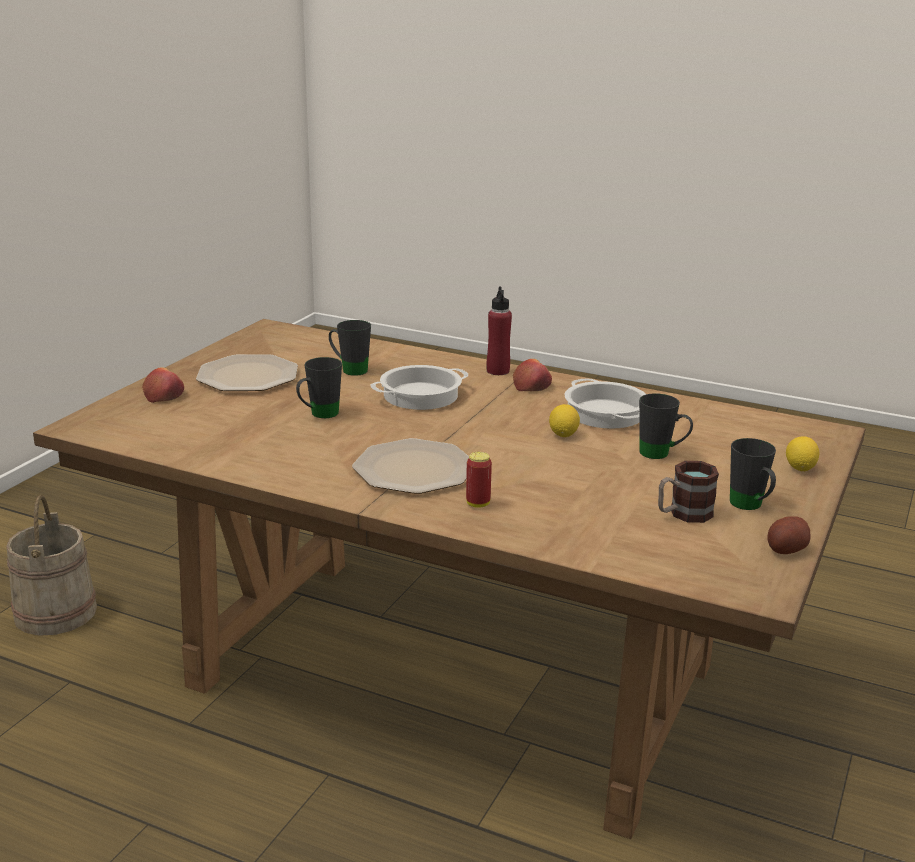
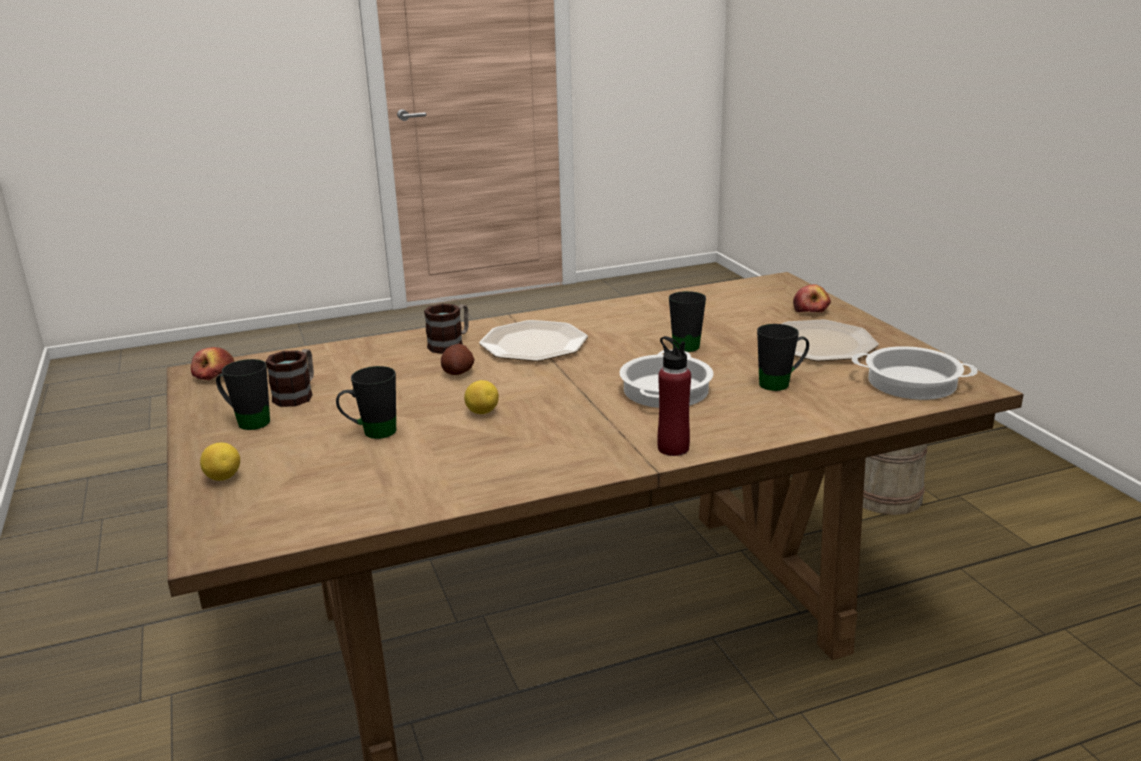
camera: 135 degrees right, 0 degrees up
(478, 504) = (451, 344): can -> mug
(531, 385) = (606, 448): apple -> apple (215, 376)
(604, 413) = (484, 450): cooking pot -> cooking pot (912, 382)
(786, 549) = (196, 403): potato -> potato (458, 372)

